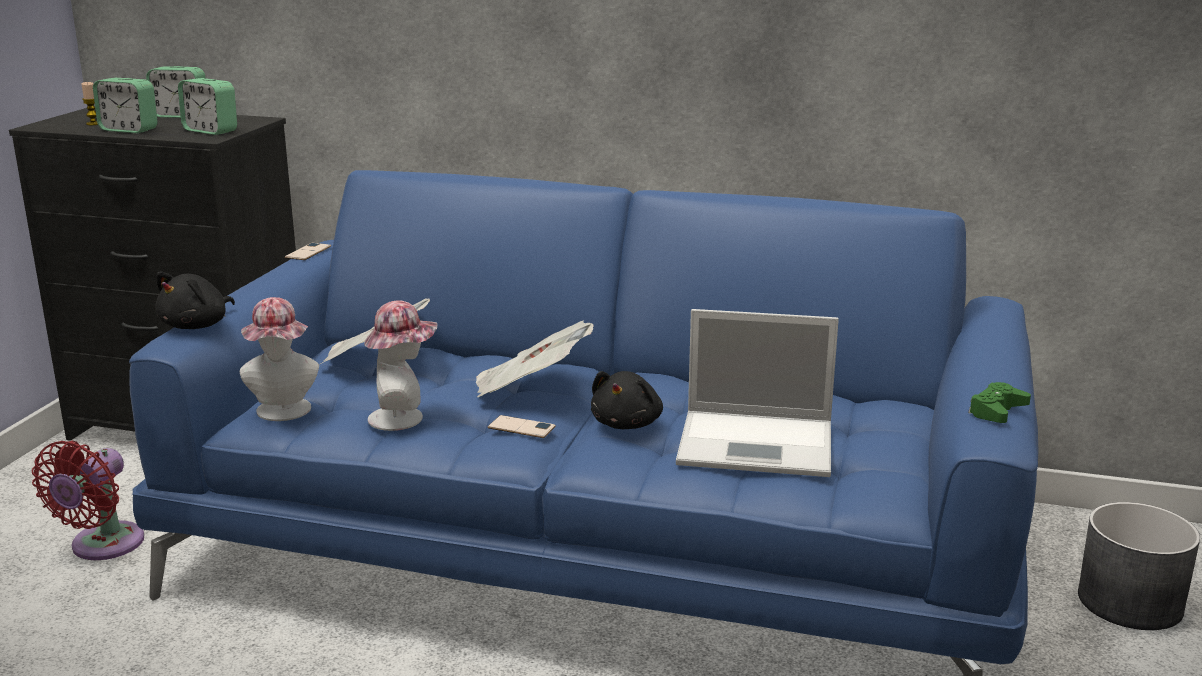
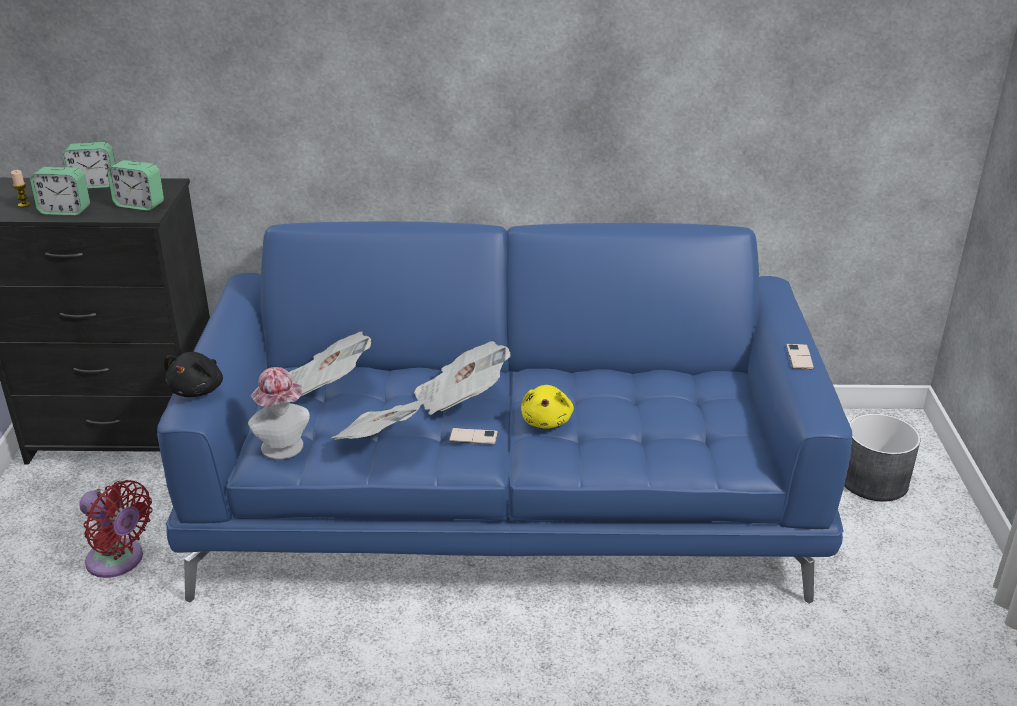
camera: 15 degrees left, 10 degrees up
(102, 546) = (119, 561): red fan -> red fan turned 60 degrees counterclockwise
(308, 252) = (233, 293): phone -> phone (799, 357)
(403, 418) = (380, 441): hat -> newspaper
(627, 423) = (547, 421): black plush toy -> yellow plush toy
(759, 444) = (647, 426): laptop -> none
(997, 411) = (816, 393): green game controller -> none

